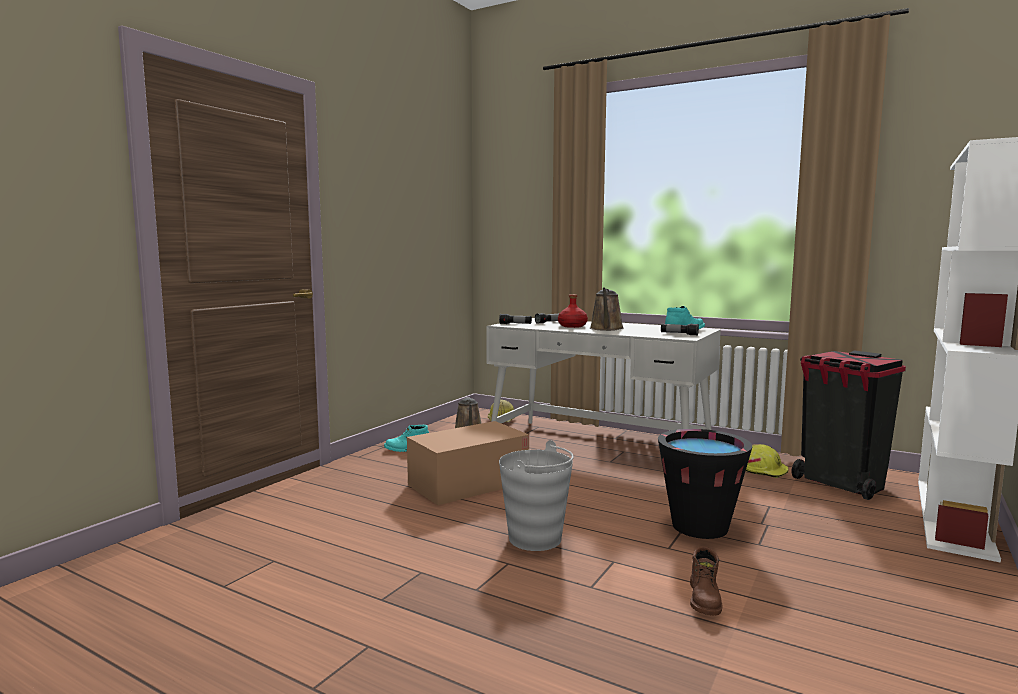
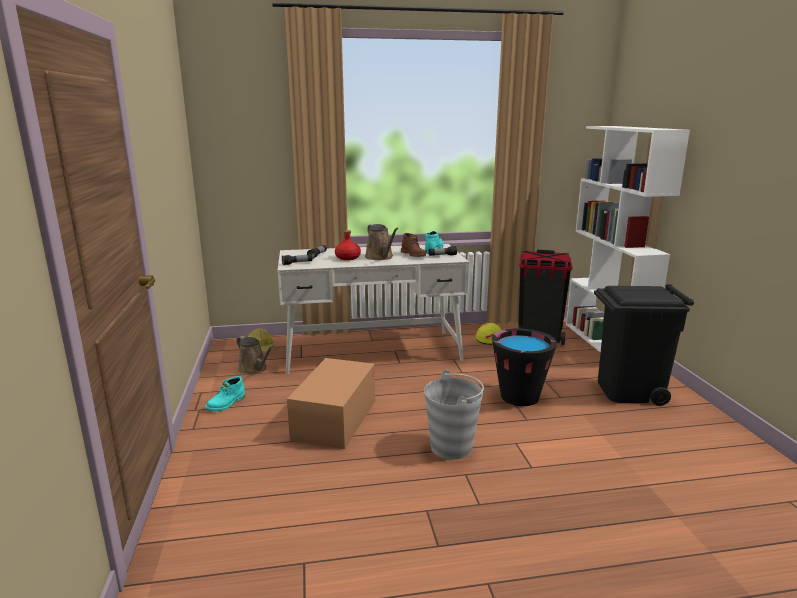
camera: 40 degrees left, 10 degrees up
(705, 599) = (589, 446): brown boot -> brown boot (413, 255)
(891, 573) = (629, 391): none -> black trash can

